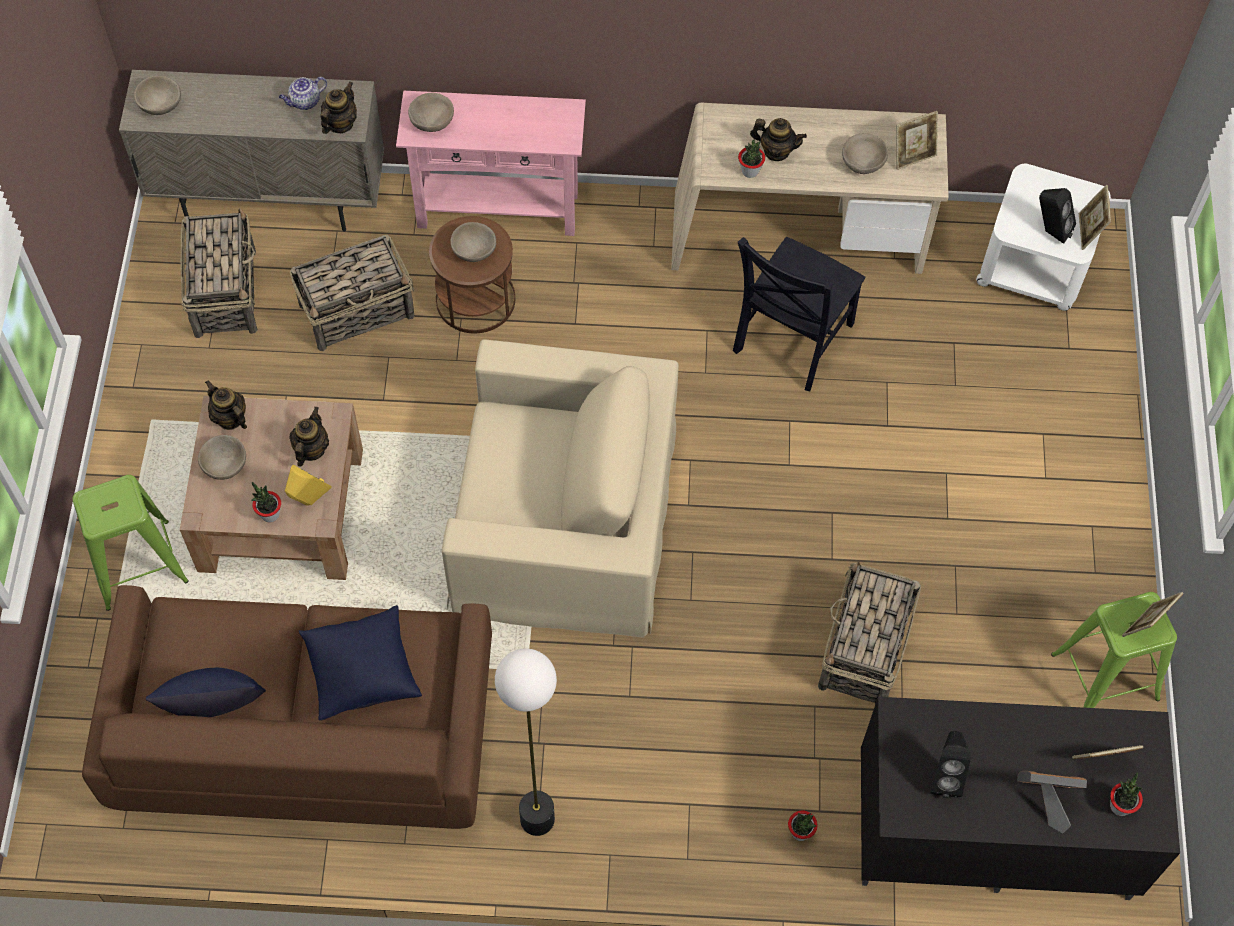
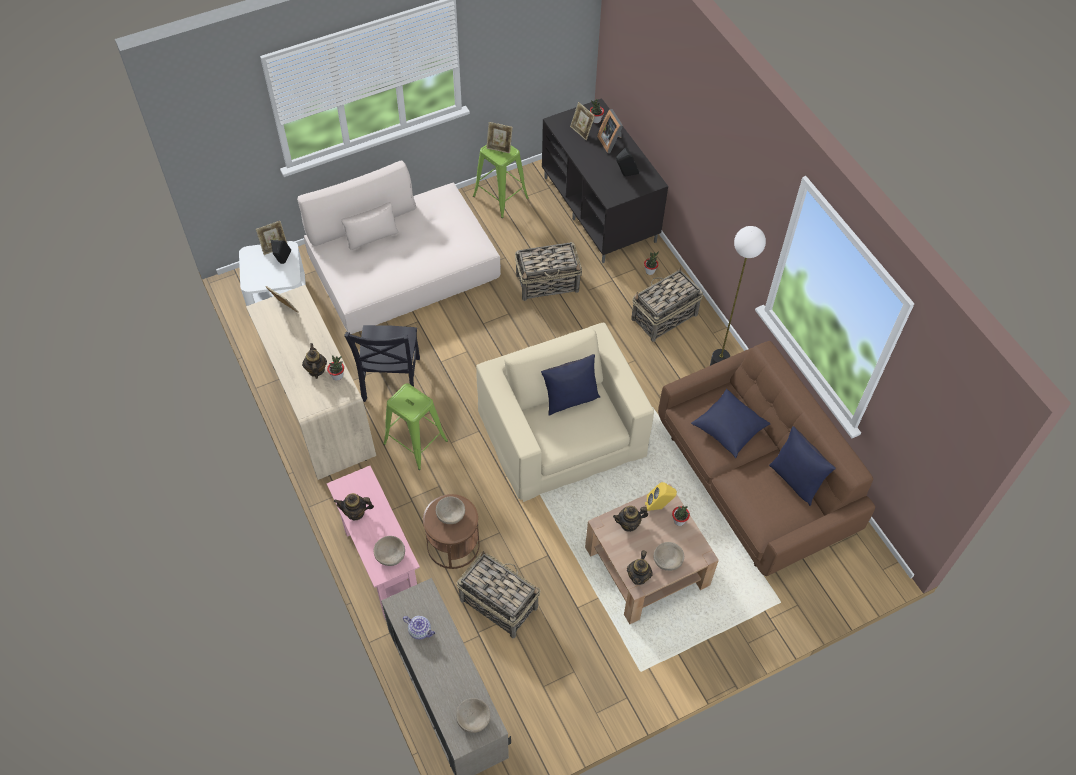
camera: 120 degrees left, 5 degrees down
(136, 565) = (728, 619): green stool -> green stool (416, 442)
(225, 292) = (530, 687): basket -> basket (663, 317)
(340, 124) = (426, 599): teapot -> teapot (355, 512)
(561, 485) = (570, 399): none -> blue pillow
(790, 341) = (390, 382): black chair -> black chair turned 90 degrees clockwise
(862, 163) = (302, 328): beige bowl -> none
(1009, 453) = (404, 268): none -> beige sofa

